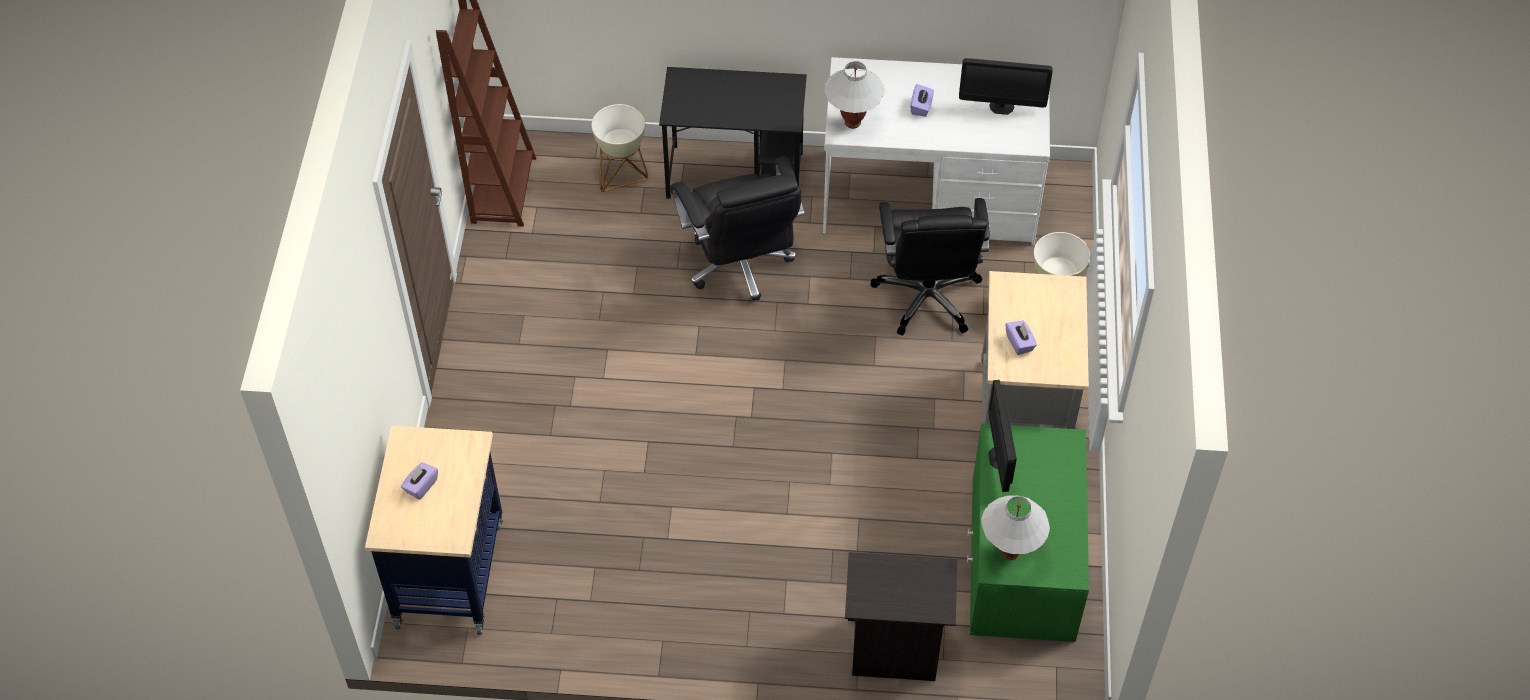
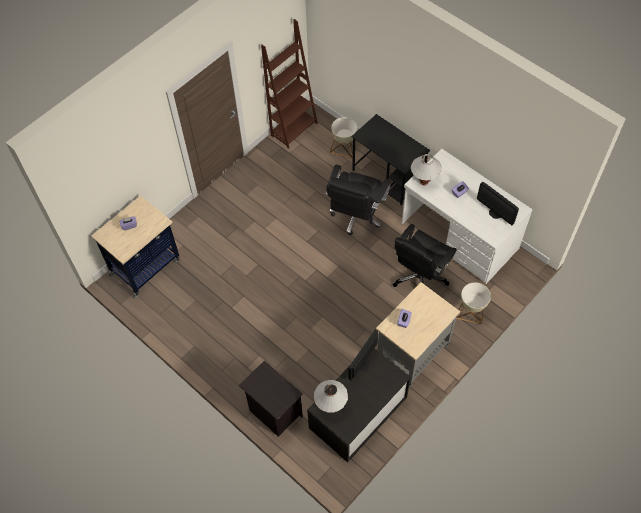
camera: 40 degrees right, 5 degrees up
(1022, 559) = (357, 413): green cabinet -> black cabinet

